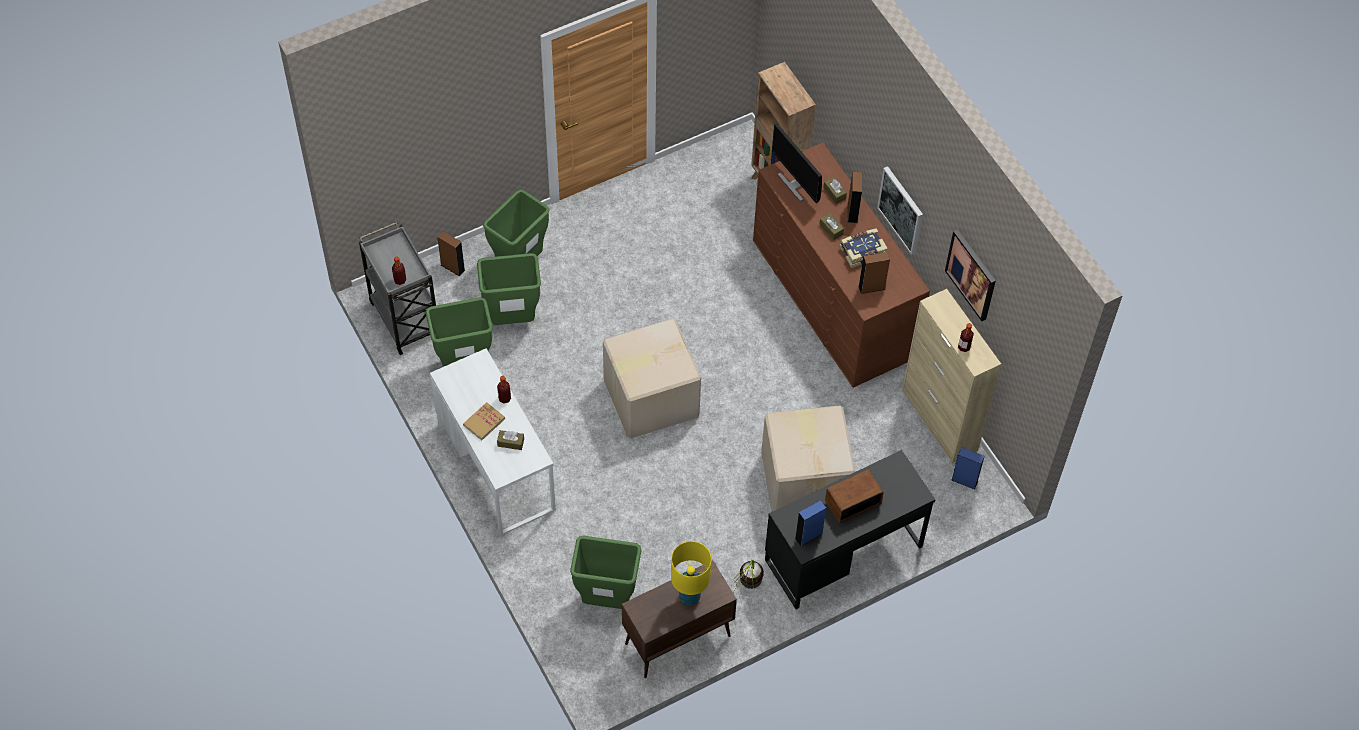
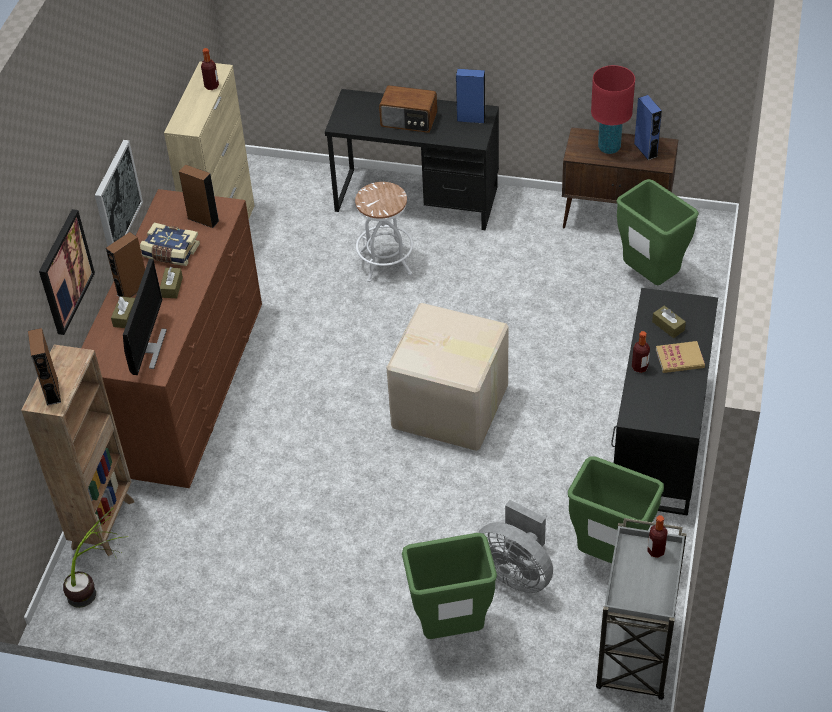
camera: 135 degrees left, 10 degrees down
(452, 267) = (530, 678): brown speaker -> brown speaker (52, 391)
(496, 466) = (659, 439): white desk -> black desk
(512, 319) = (516, 572): green trash can -> grey fan
(689, 596) = (609, 147): yellow table lamp -> red table lamp
(747, 590) = (523, 219): potted plant -> potted plant (98, 587)
(805, 479) = (385, 263): cardboard box -> white stool
(964, 480) = (261, 189): blue speaker -> blue speaker (645, 150)
(971, 274) = (156, 65): picture -> picture (64, 271)

